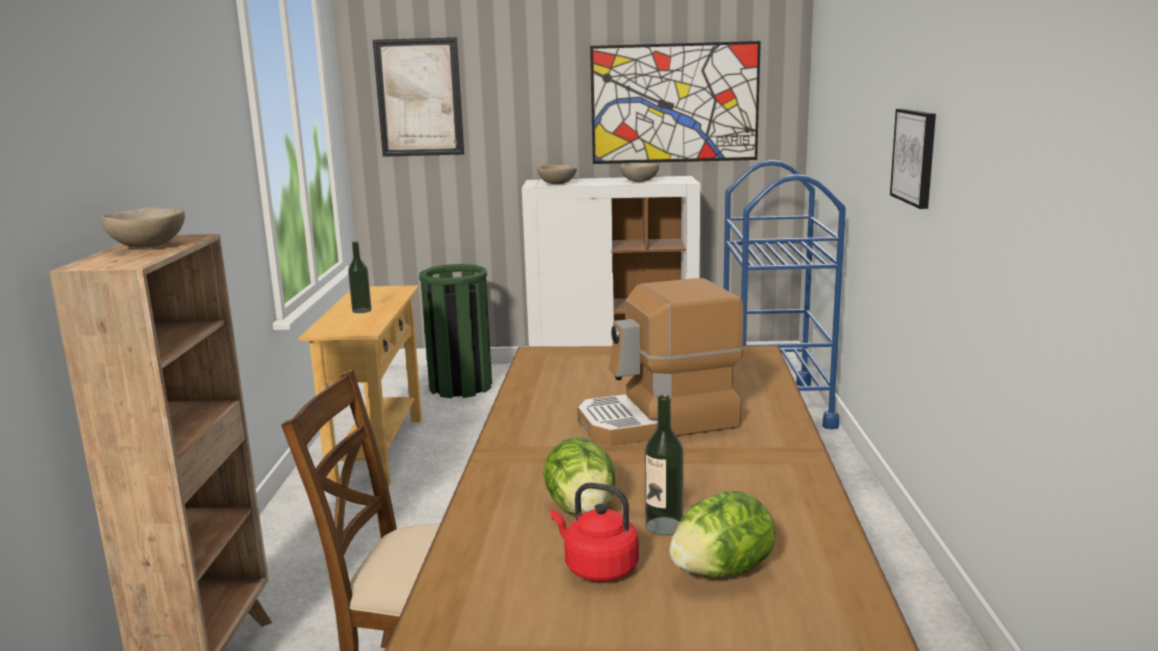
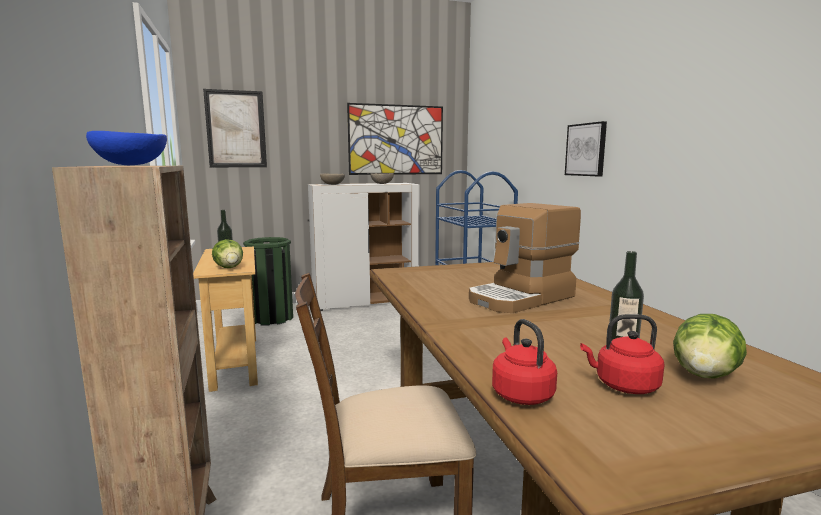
camera: 20 degrees left, 5 degrees down
(149, 246) = (131, 165): beige bowl -> blue bowl
(469, 558) = (521, 394): none -> red kettle
(582, 509) = (552, 350): lettuce -> lettuce (229, 268)

